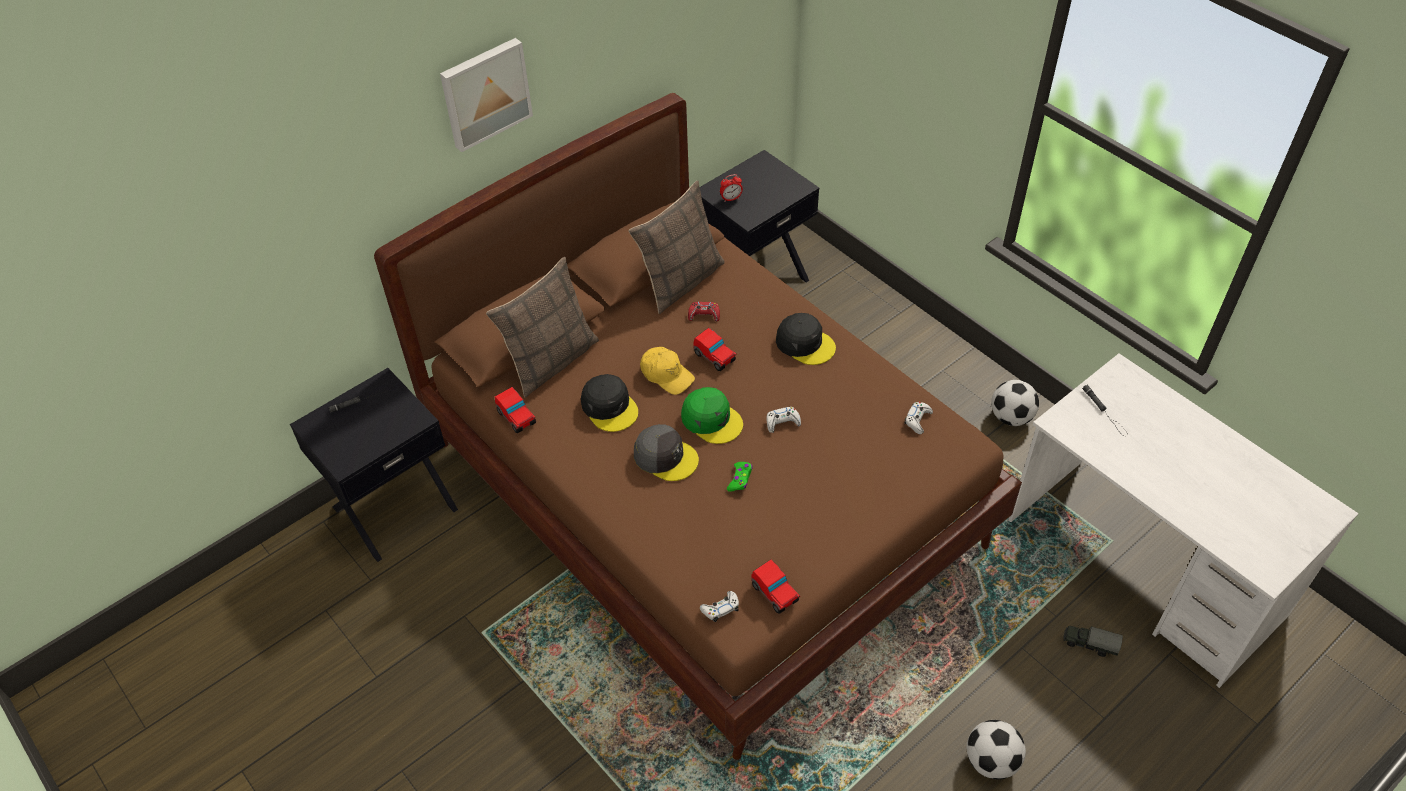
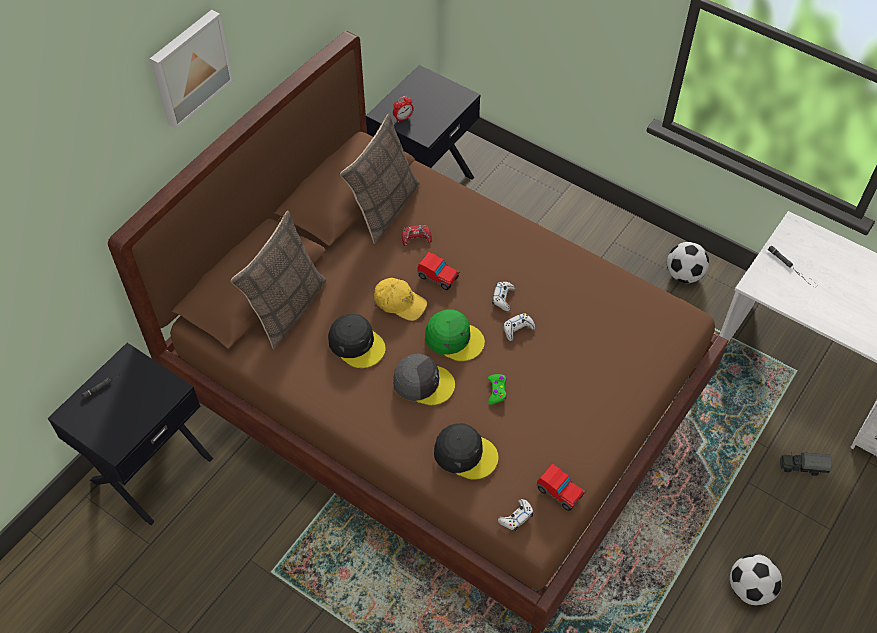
camera: 15 degrees left, 5 degrees up
(517, 418) = (272, 371): toy car -> none
(805, 343) = (516, 249): black cap -> black cap (465, 454)
(917, 420) = (635, 304): white game controller -> white game controller (503, 298)

